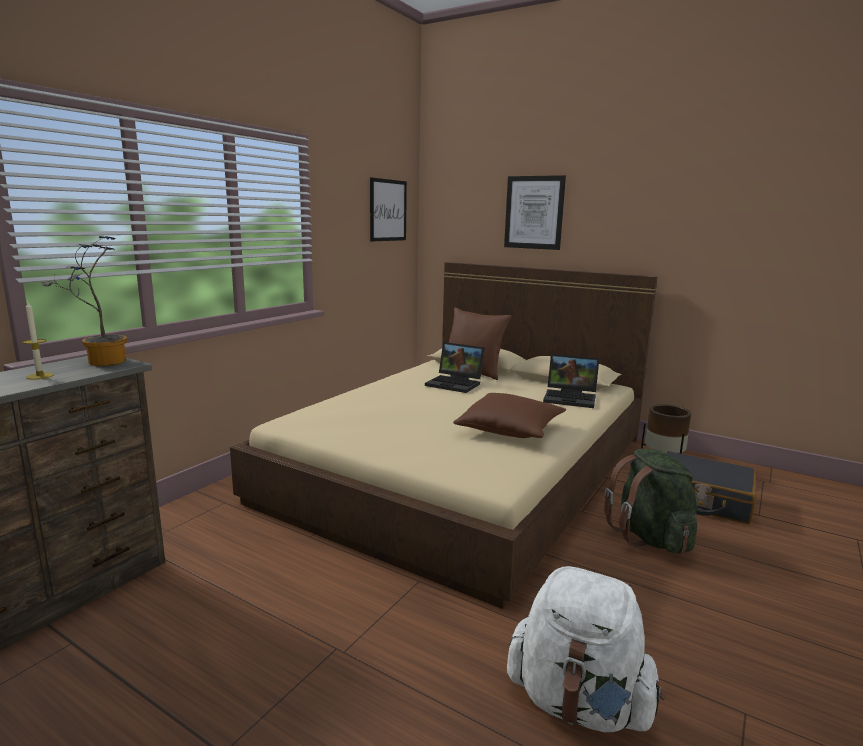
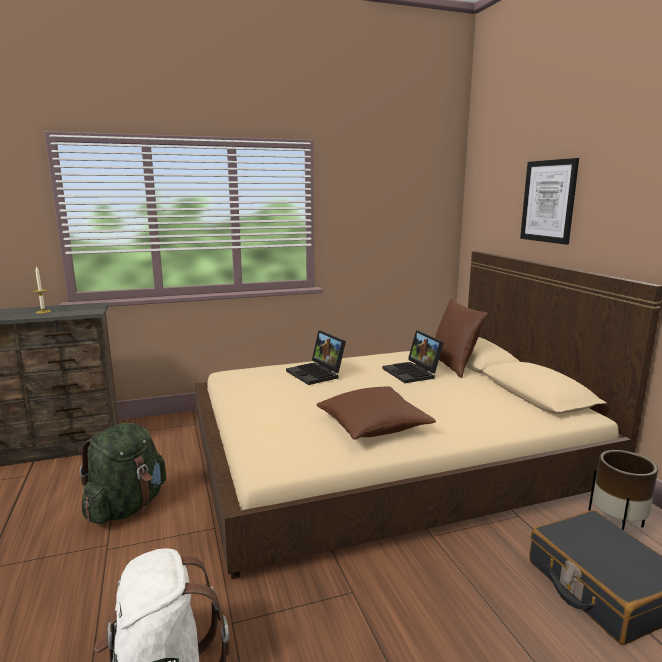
camera: 40 degrees right, 0 degrees up
(101, 362) = (86, 308): potted plant -> none
(388, 210) = (415, 200): picture -> none
(571, 398) = (502, 414): laptop -> laptop (317, 374)
(650, 537) = (460, 593): green backpack -> green backpack (127, 507)

